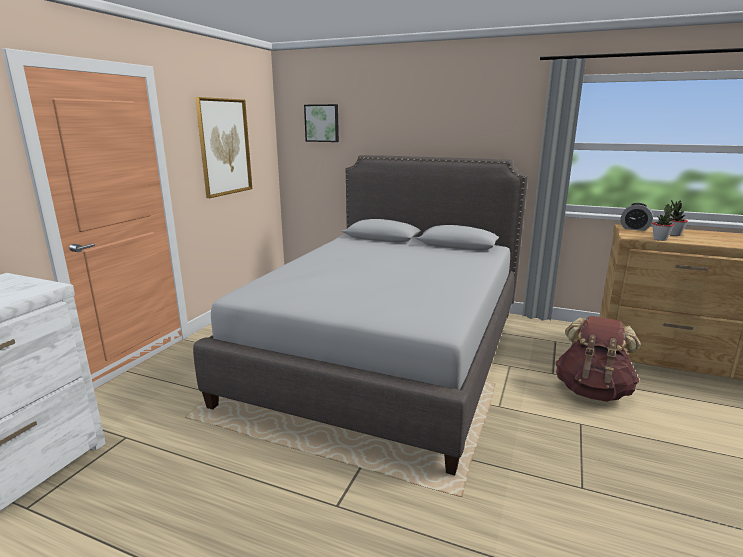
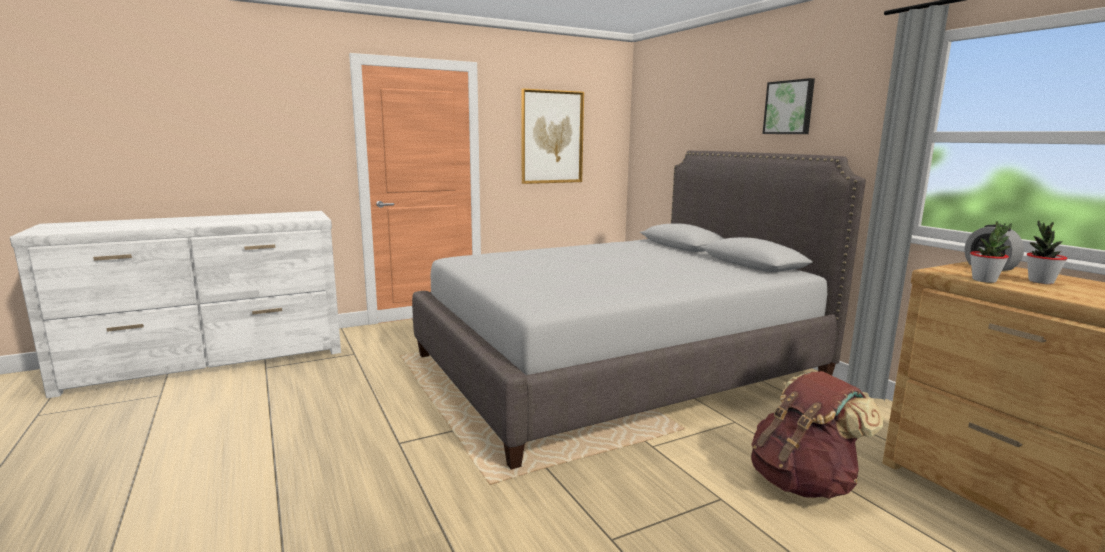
camera: 40 degrees right, 5 degrees down
(322, 123) = (665, 115): picture -> picture (789, 107)

